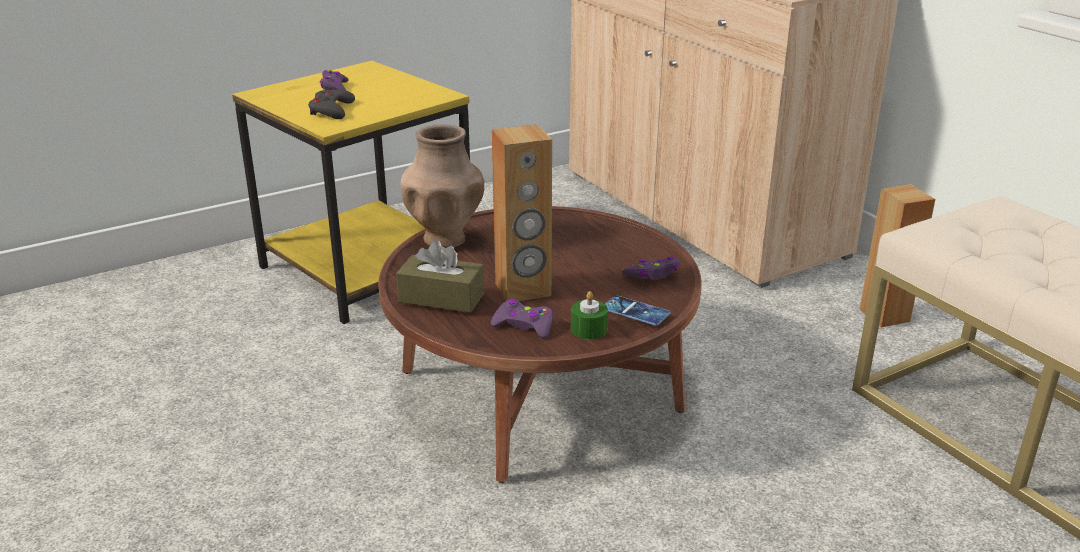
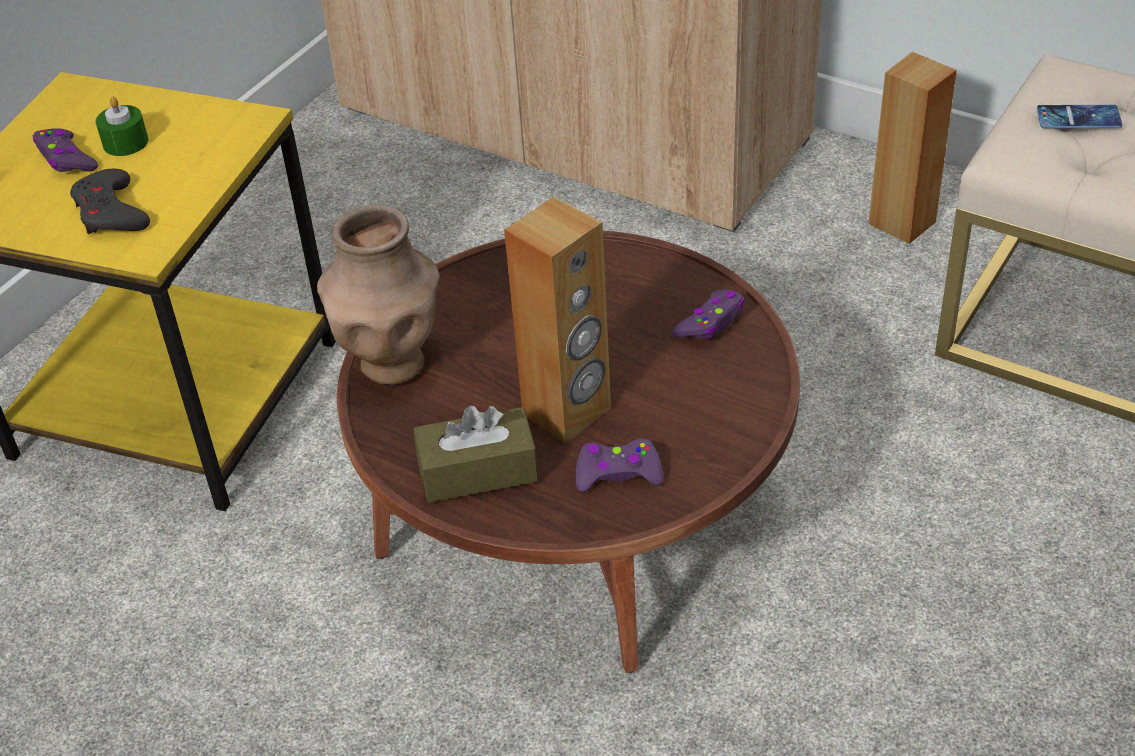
camera: 25 degrees left, 15 degrees up
(588, 329) = (701, 446): green candle -> green candle (125, 142)
(635, 311) = (736, 394): phone -> phone (1078, 118)

